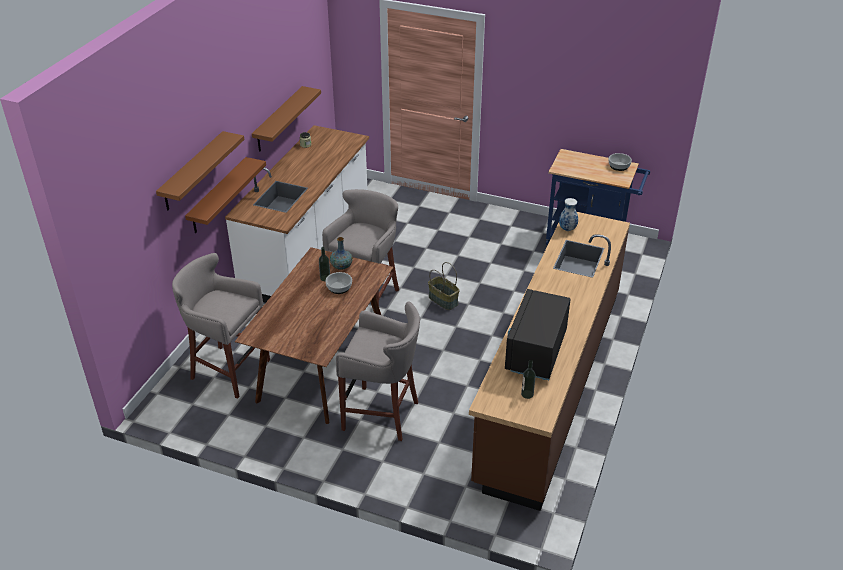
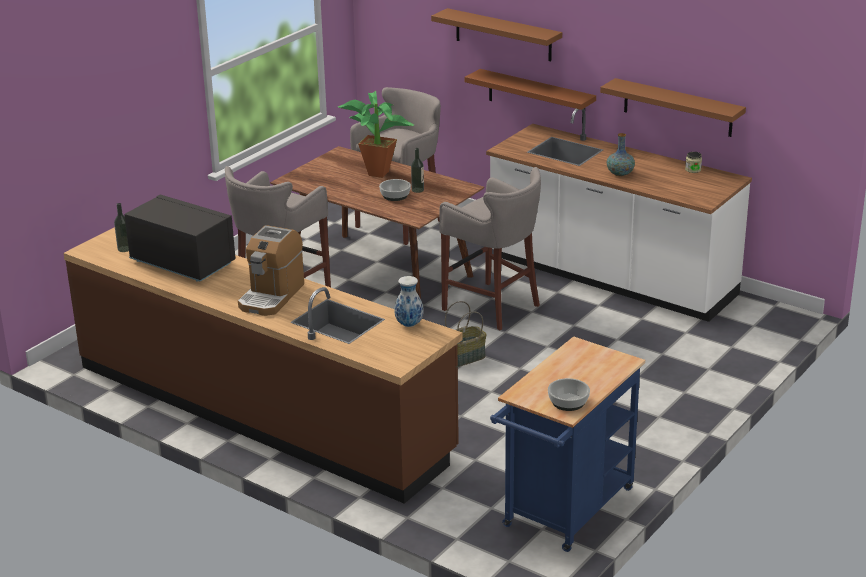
camera: 105 degrees right, 10 degrees down
(292, 307) = (375, 172): none -> potted plant
(341, 266) = (435, 199): vase -> vase (620, 174)
(562, 293) = (271, 296): none -> coffee machine

